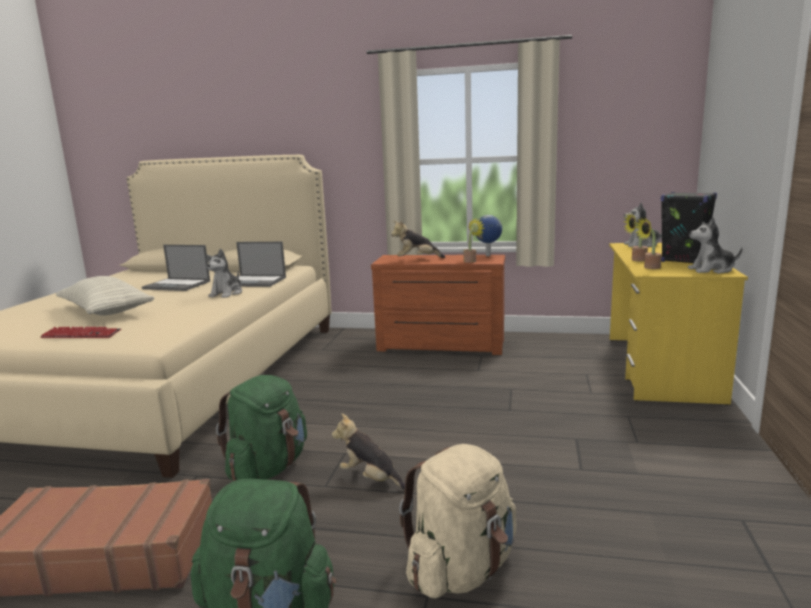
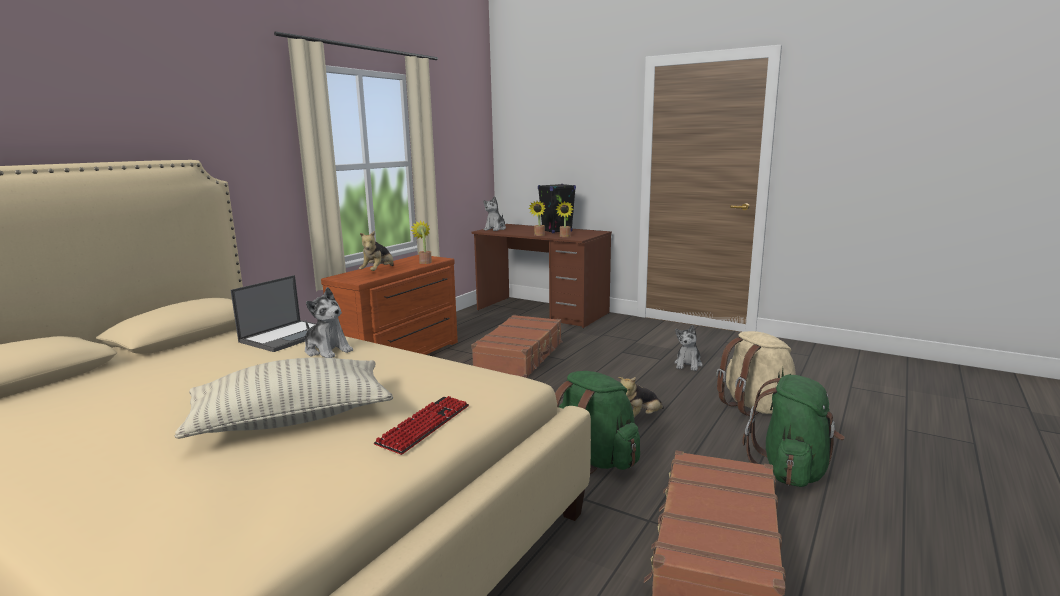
camera: 70 degrees left, 0 degrees up
(177, 285) = (201, 376): laptop -> none
(488, 255) = (414, 257): globe -> none
(493, 388) = (520, 356): none -> brown suitcase
(660, 367) = (542, 312): yellow desk -> brown desk
(711, 270) = (589, 232): plush toy -> plush toy (688, 364)

